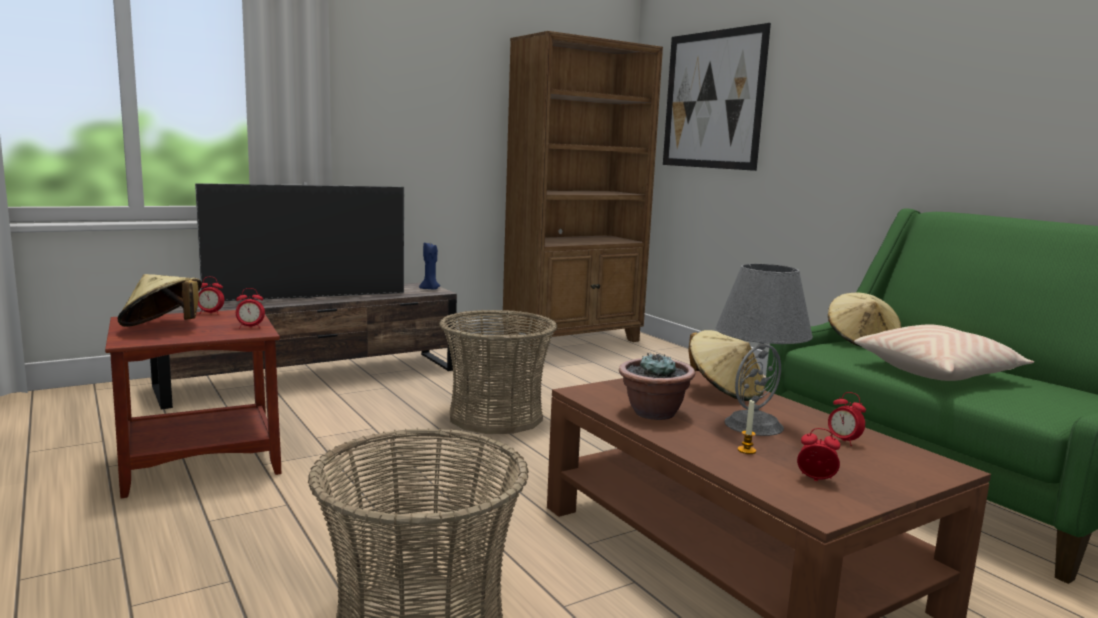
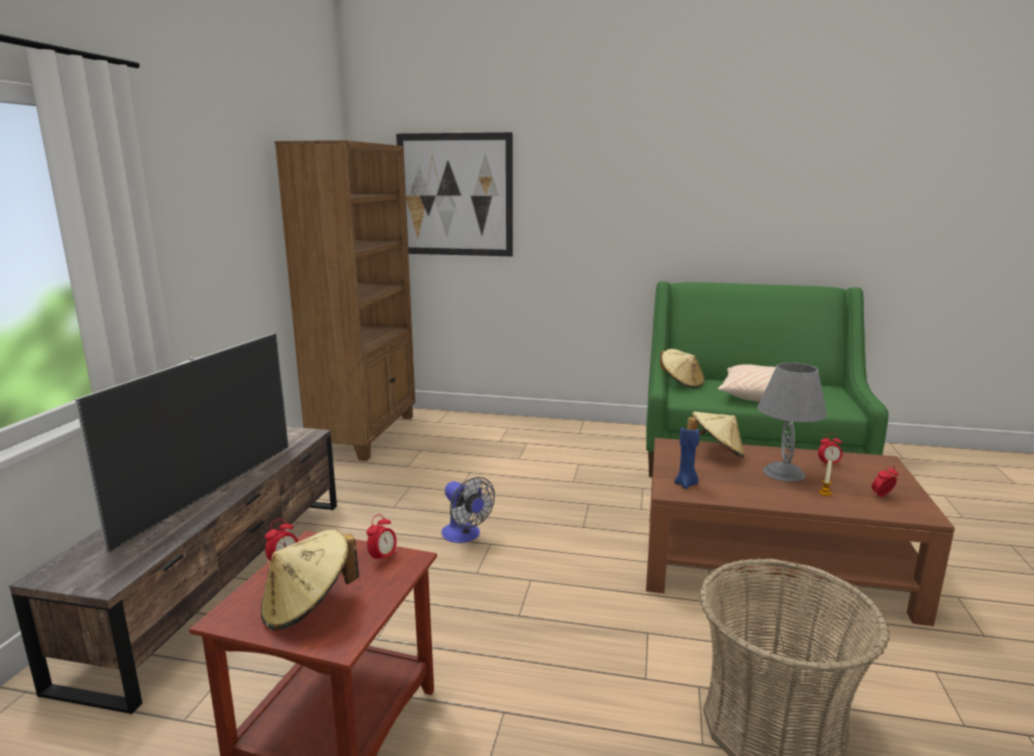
camera: 45 degrees left, 5 degrees up
(430, 289) = (294, 433): blue candle -> blue candle (686, 484)
(496, 417) = (465, 536): basket -> fan
(653, 413) = (737, 489): potted plant -> none

